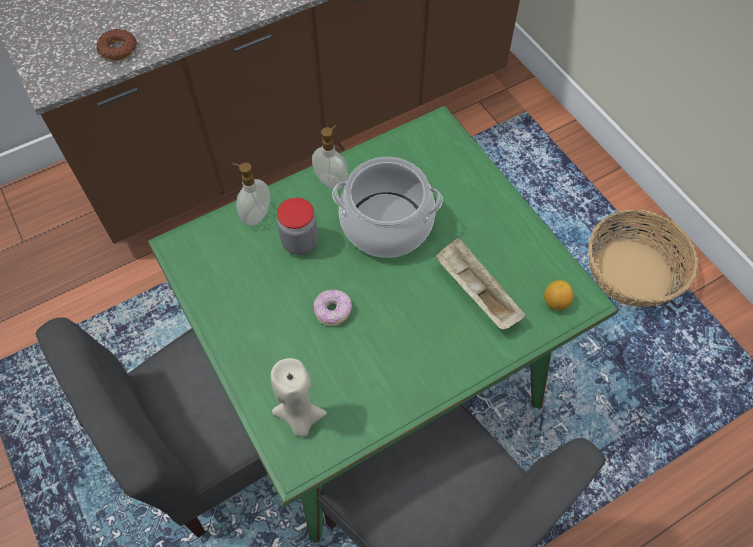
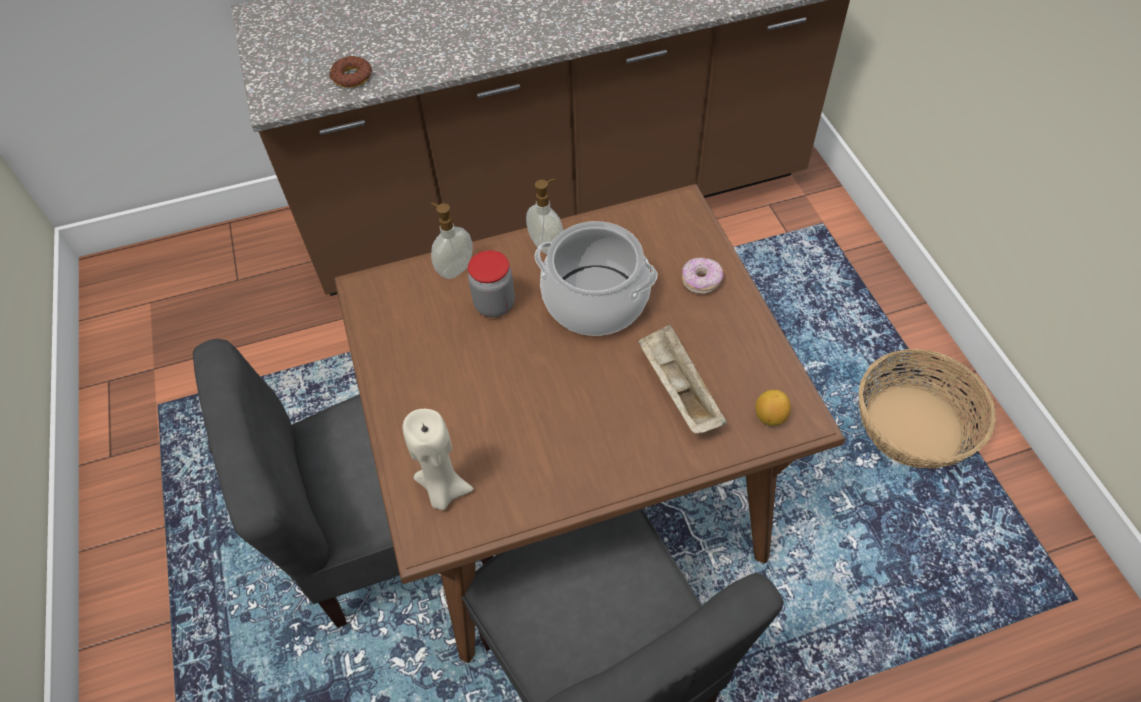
camera: 15 degrees right, 5 degrees down
(333, 311) = (511, 383): donut -> donut (701, 281)
(377, 379) = (579, 493): green dining table -> brown dining table

